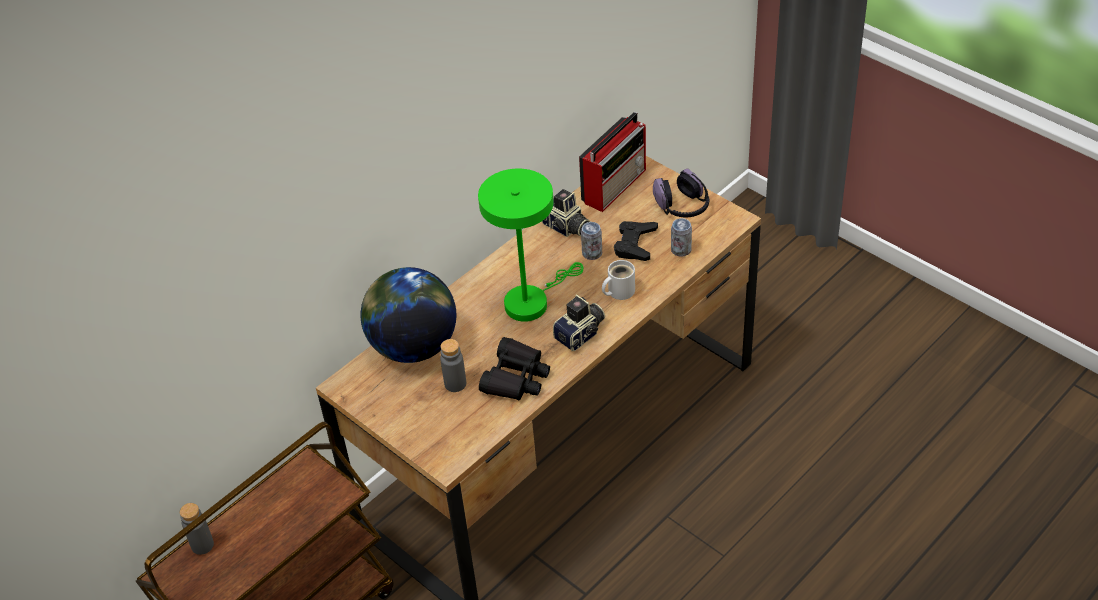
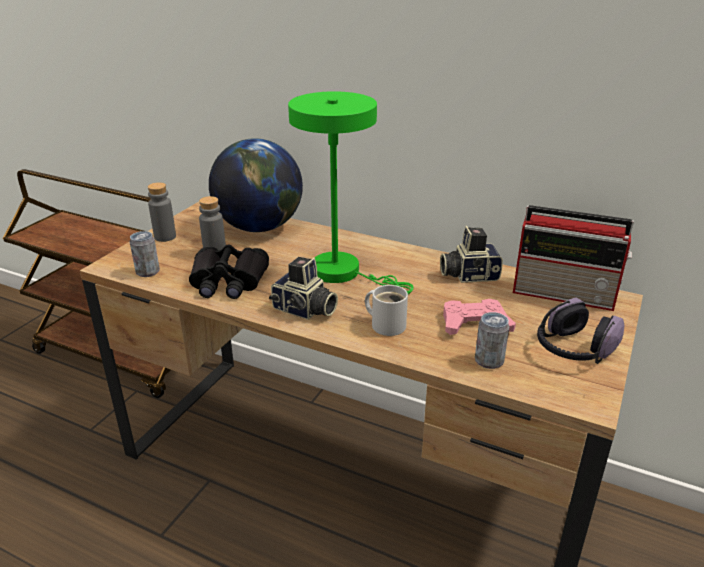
camera: 70 degrees right, 15 degrees down
(202, 545) = (87, 223): grey bottle -> grey bottle (165, 237)
(566, 227) = (468, 274): camera -> camera turned 60 degrees clockwise
(592, 253) = (438, 297): can -> can (147, 272)
(635, 244) = (474, 323): black game controller -> pink game controller

